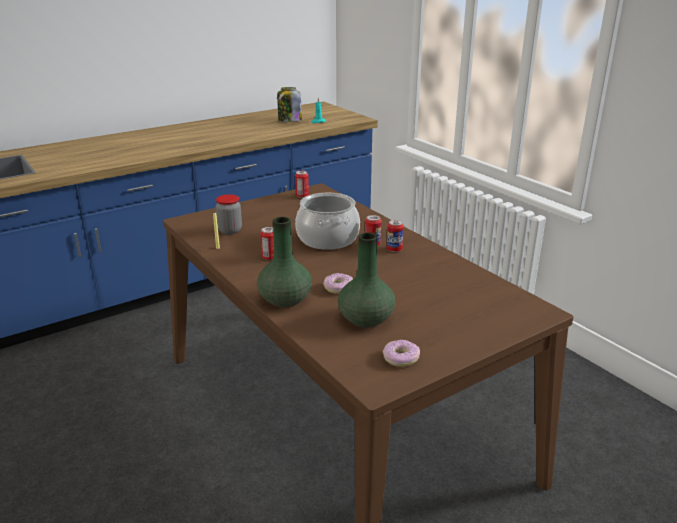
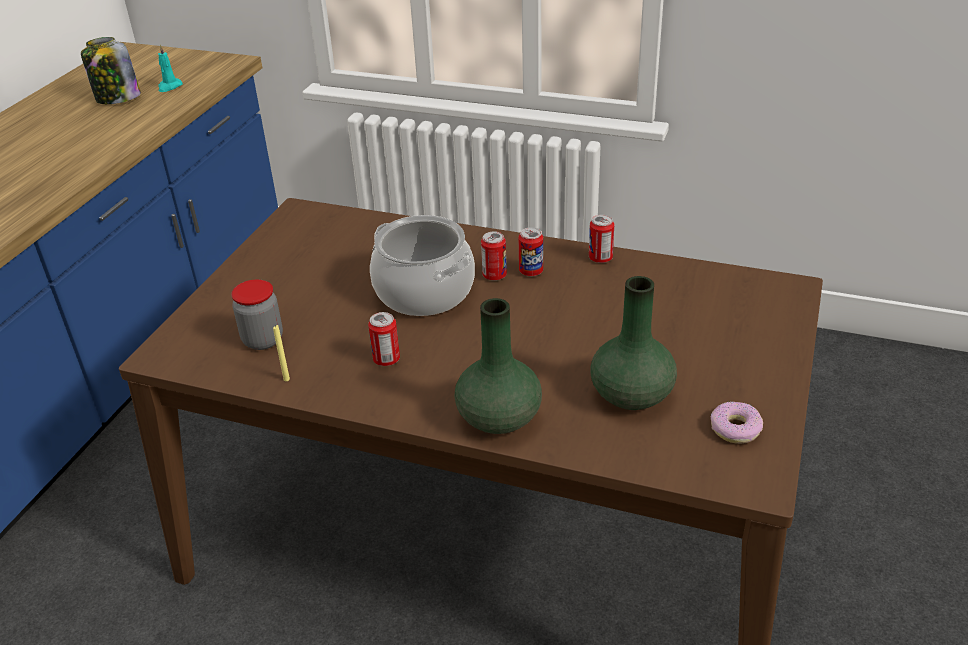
camera: 35 degrees left, 10 degrees up
(302, 196) = (290, 232): can -> can (600, 258)
(338, 288) = (539, 364): donut -> none

